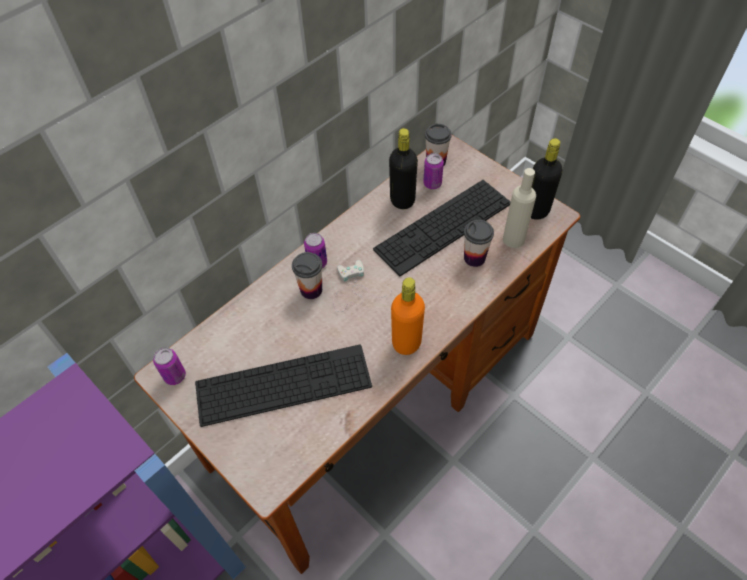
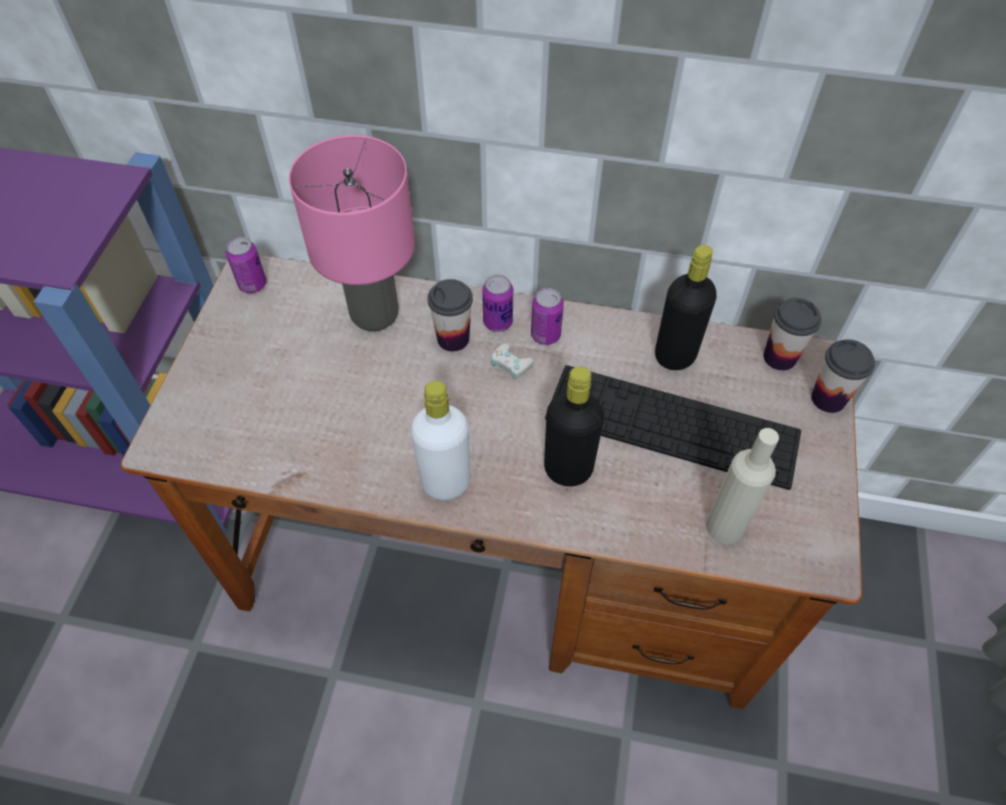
camera: 55 degrees right, 0 degrees up
(261, 318) = (377, 314): none -> pink table lamp
(283, 385) = (301, 387): keyboard -> none
(406, 342) = (445, 482): orange bottle -> white bottle
(432, 184) = (736, 373): can -> can (545, 335)
(474, 258) = (648, 492): cup -> cup (828, 398)
(536, 210) = (809, 531): black bottle -> black bottle (568, 469)

